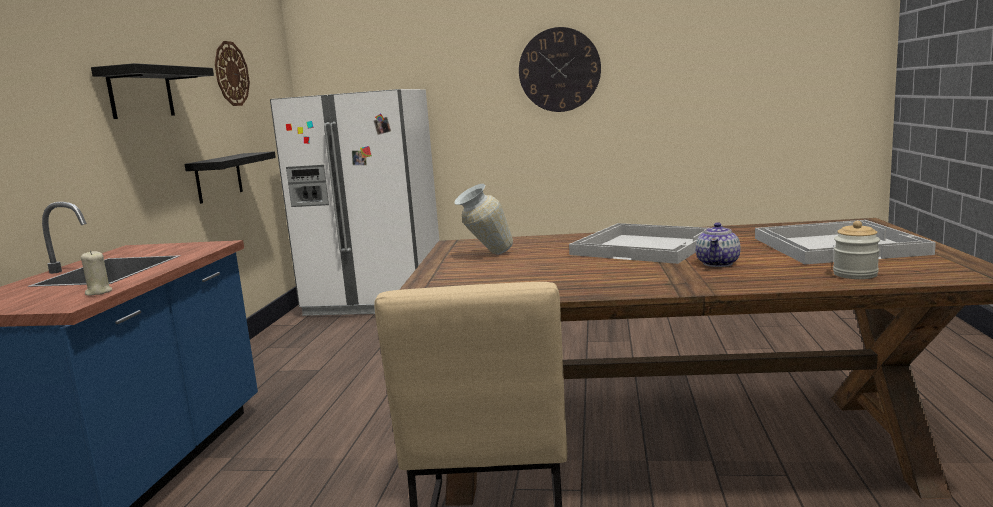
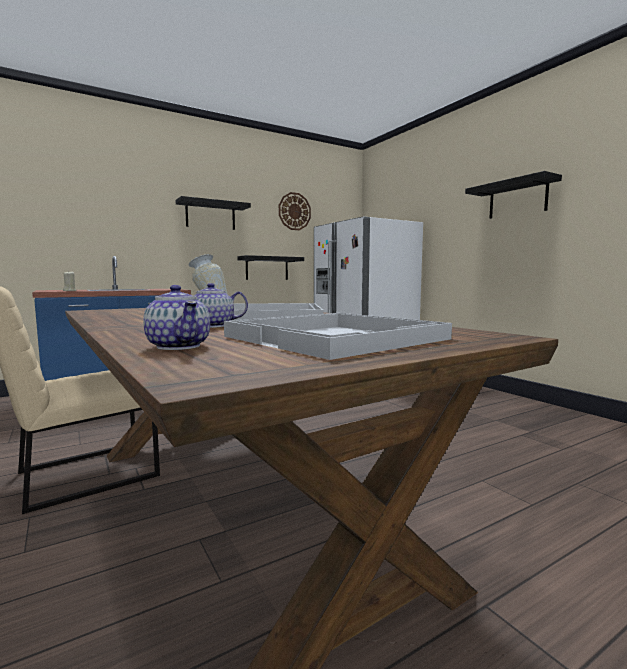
camera: 50 degrees right, 5 degrees down
(559, 70) = (517, 199): wall clock -> black shelf
(855, 274) = (179, 346): jar -> teapot

